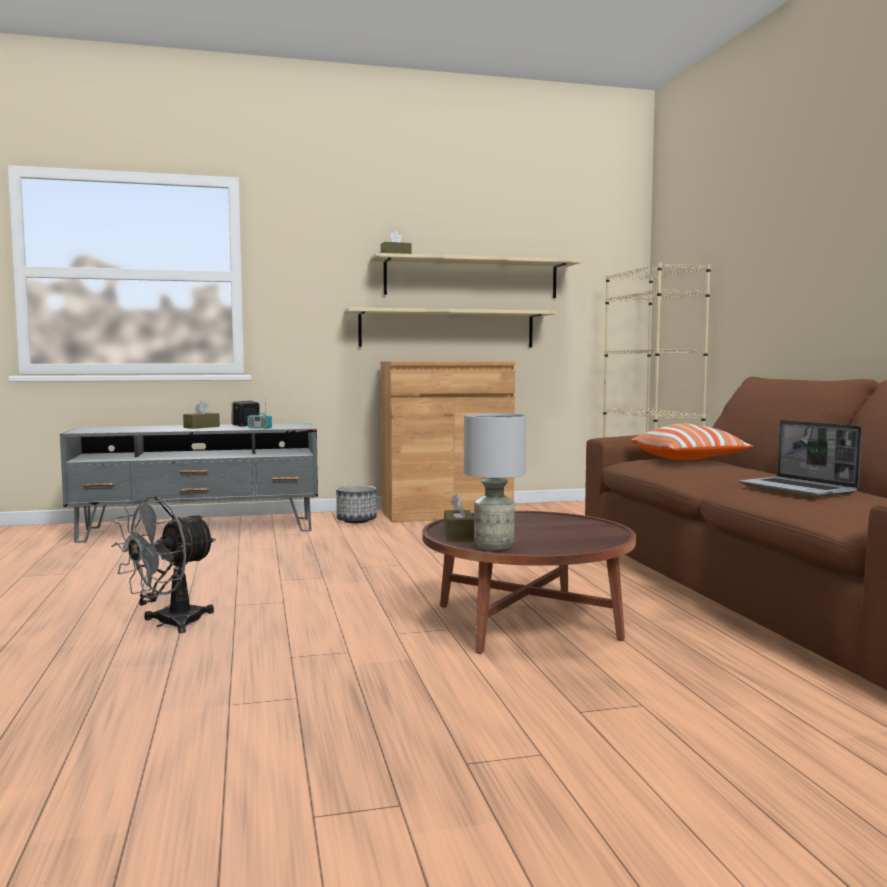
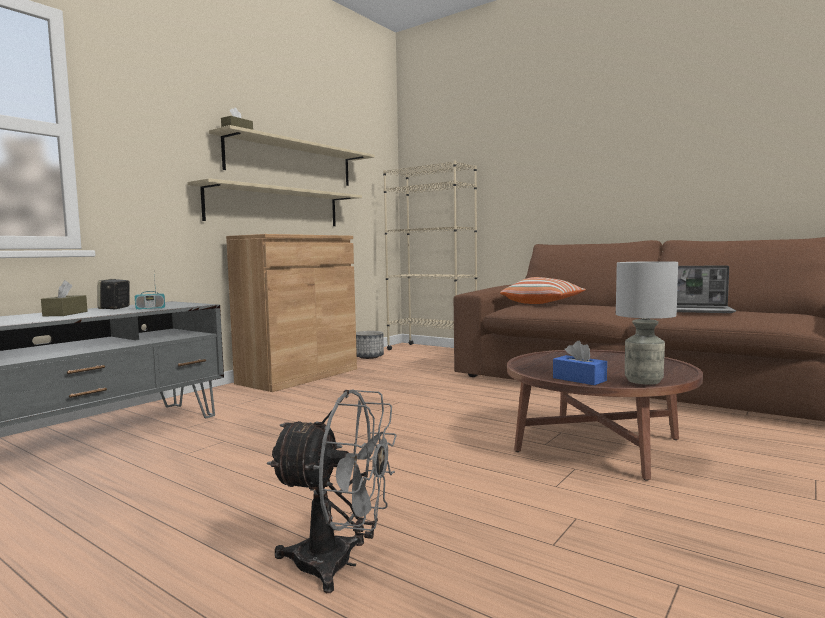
camera: 40 degrees left, 0 degrees up
(169, 624) = (339, 564): grey fan -> grey fan turned 75 degrees counterclockwise
(356, 520) = (234, 397): planter -> planter (369, 357)
(458, 536) = (579, 379): brown tissue box -> blue tissue box

